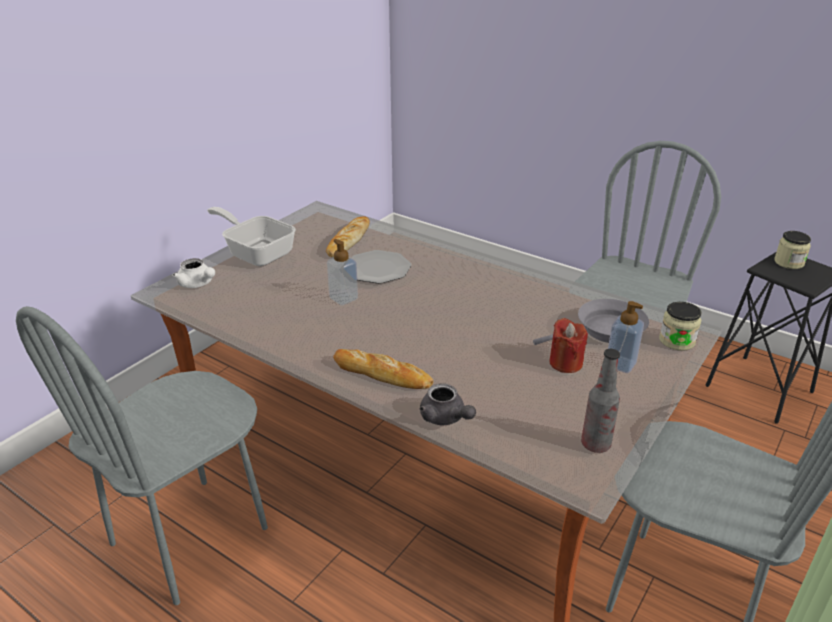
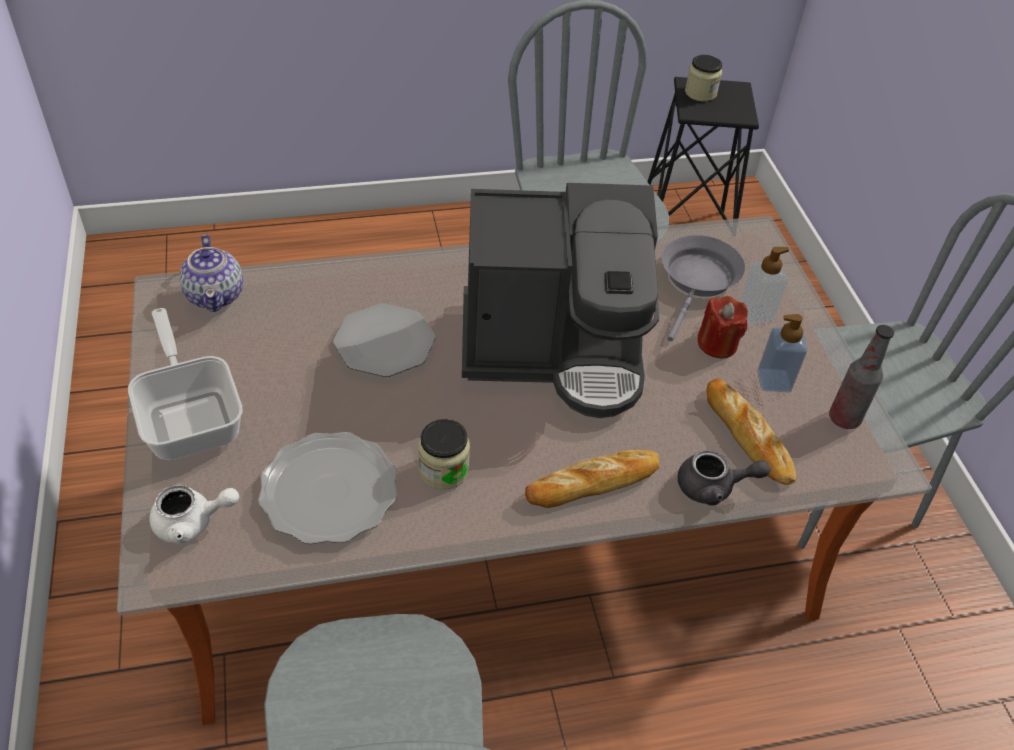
camera: 50 degrees left, 15 degrees up
(256, 252) = (191, 416): frying pan -> frying pan turned 75 degrees clockwise
(262, 304) = (329, 490): none -> plate
(335, 219) = (216, 295): none -> teapot
(343, 298) = (410, 412): soap dispenser -> soap dispenser (774, 381)
(348, 241) = (286, 320): bread -> bread (747, 436)
(458, 314) = (555, 350): none -> coffee machine
(677, 341) = (760, 254): jar -> jar (443, 470)

